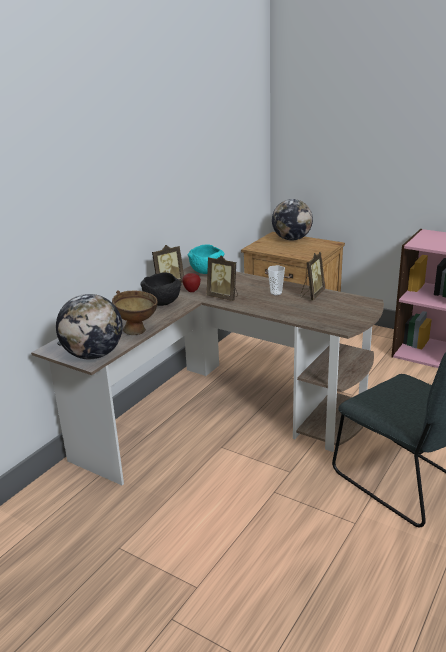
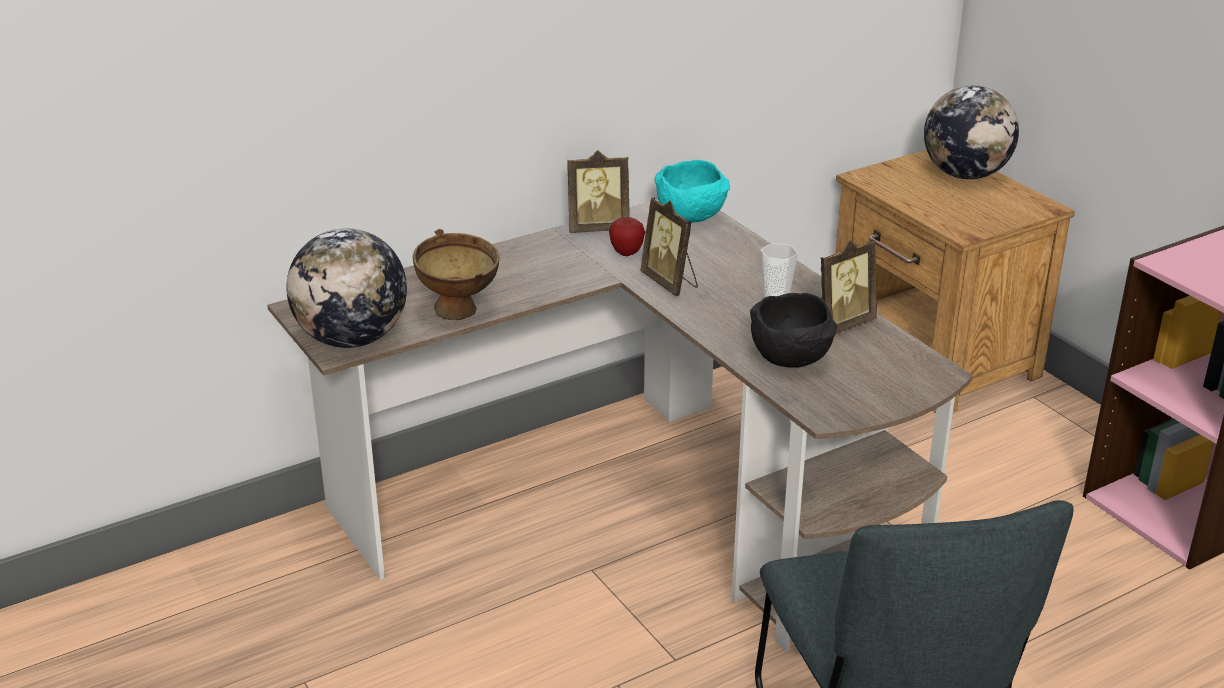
camera: 25 degrees right, 5 degrees up
(163, 303) = (552, 266): black bowl -> black bowl (792, 360)

